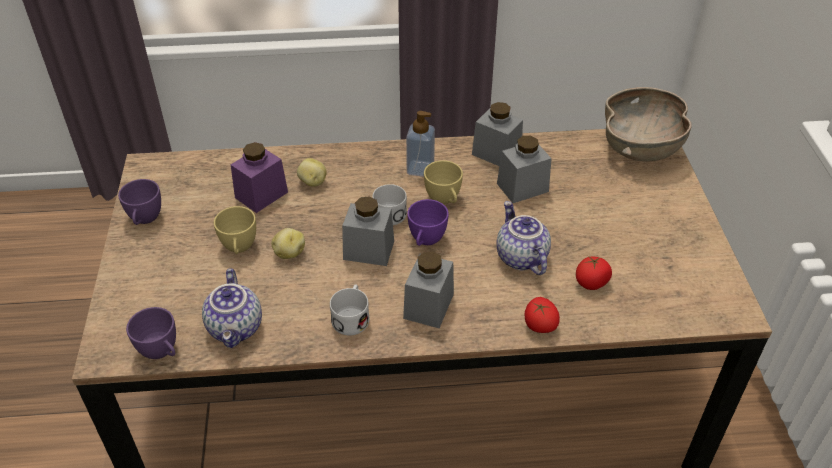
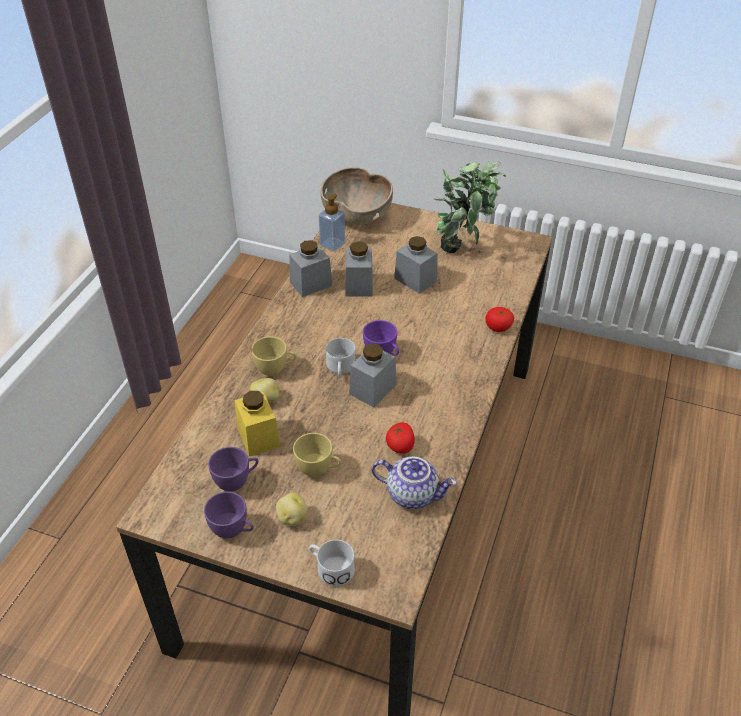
camera: 65 degrees left, 0 degrees up
(162, 352) = (413, 551): purple cup -> purple cup (237, 481)
(261, 195) = (258, 437): purple jar -> yellow jar
(289, 253) = (345, 438): potato -> potato (292, 518)
(352, 317) = (438, 420): white mug -> white mug (330, 568)
(420, 169) = (298, 330): soap dispenser -> soap dispenser (332, 244)
(428, 306) = (451, 375): grey jar -> grey jar (415, 279)
(444, 200) = (344, 329): yellow cup -> yellow cup (275, 369)
(520, 257) = (430, 313): teapot -> none
(591, 283) = (473, 290): tomato -> tomato (400, 446)
(660, 251) = (463, 249): none -> potted plant

